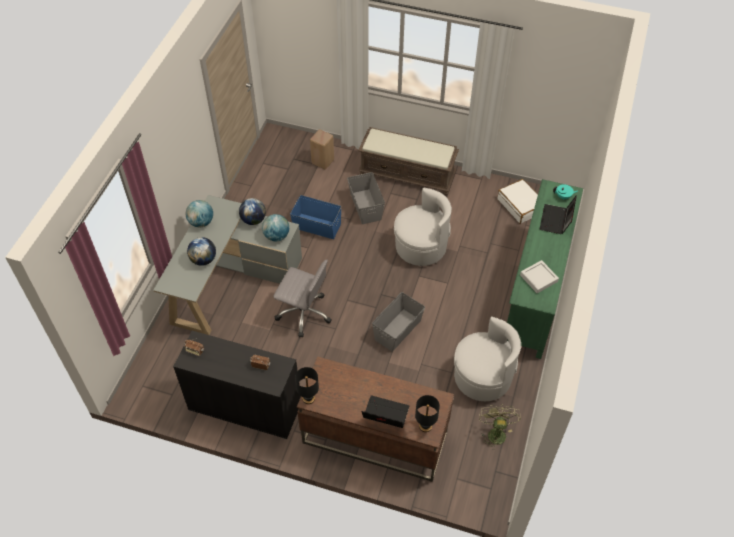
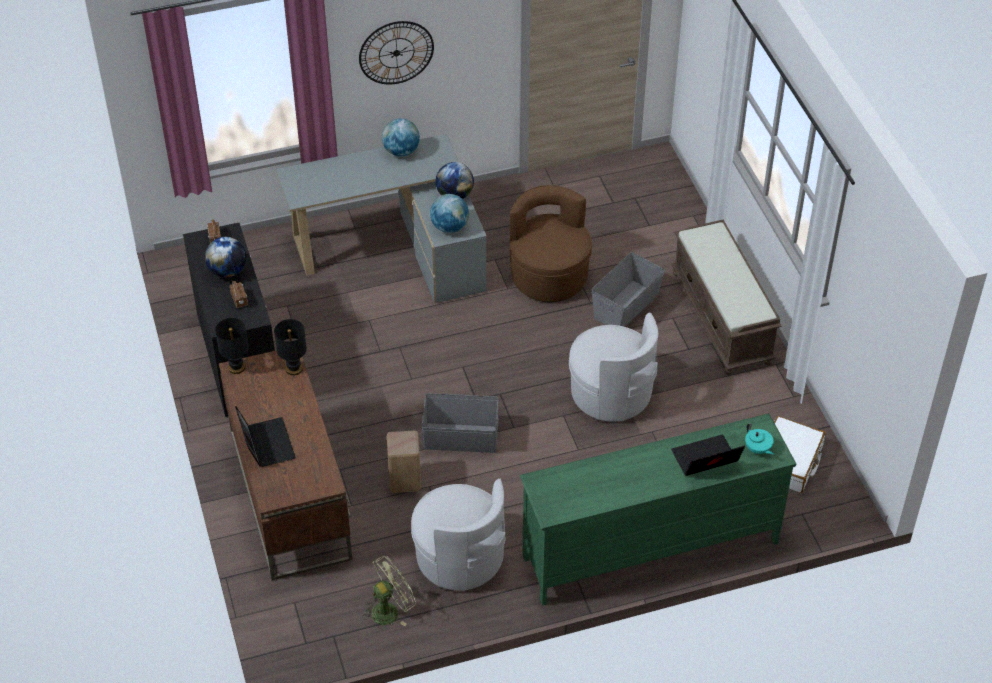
camera: 55 degrees right, 5 degrees down
(169, 164) = (396, 52): none -> wall clock
(203, 260) = (351, 183): globe -> globe (228, 271)
(304, 313) = (408, 339): grey office chair -> none
(316, 225) = (549, 278): blue storage box -> brown armchair
(323, 161) = (659, 227): beige stool -> beige stool (406, 481)
(425, 426) = (279, 486): black table lamp -> black table lamp (293, 368)
(538, 278) = (586, 486): grey tray -> none

